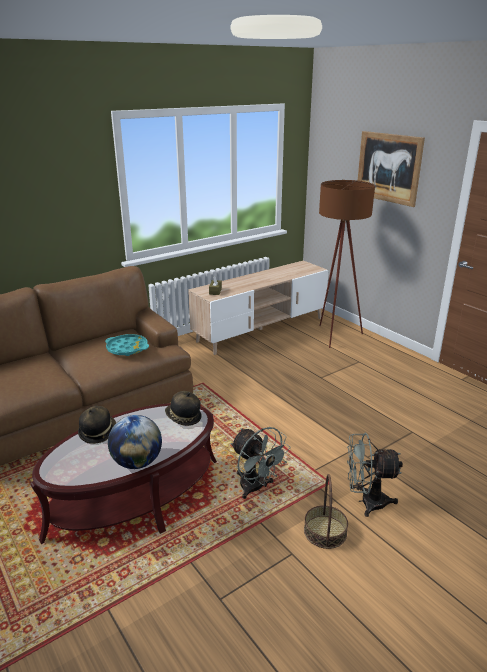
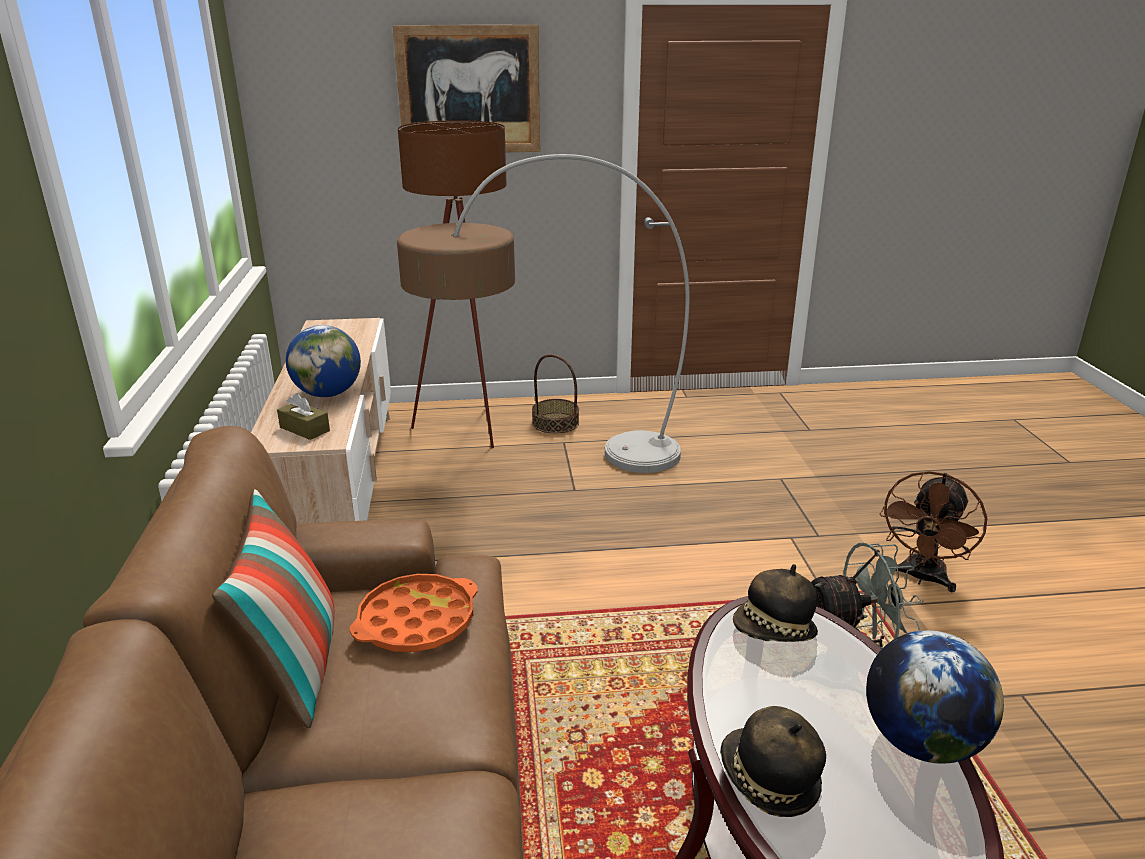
camera: 60 degrees left, 0 degrees up
(93, 340) = (293, 669): none -> pillow
(127, 348) = (416, 621): turquoise tray -> orange tray
(246, 285) = (328, 394): none -> globe
(324, 366) = (544, 474): none -> floor lamp
(325, 531) = (978, 642): basket -> basket (555, 423)
(366, 501) = (921, 578): grey fan -> brown fan

